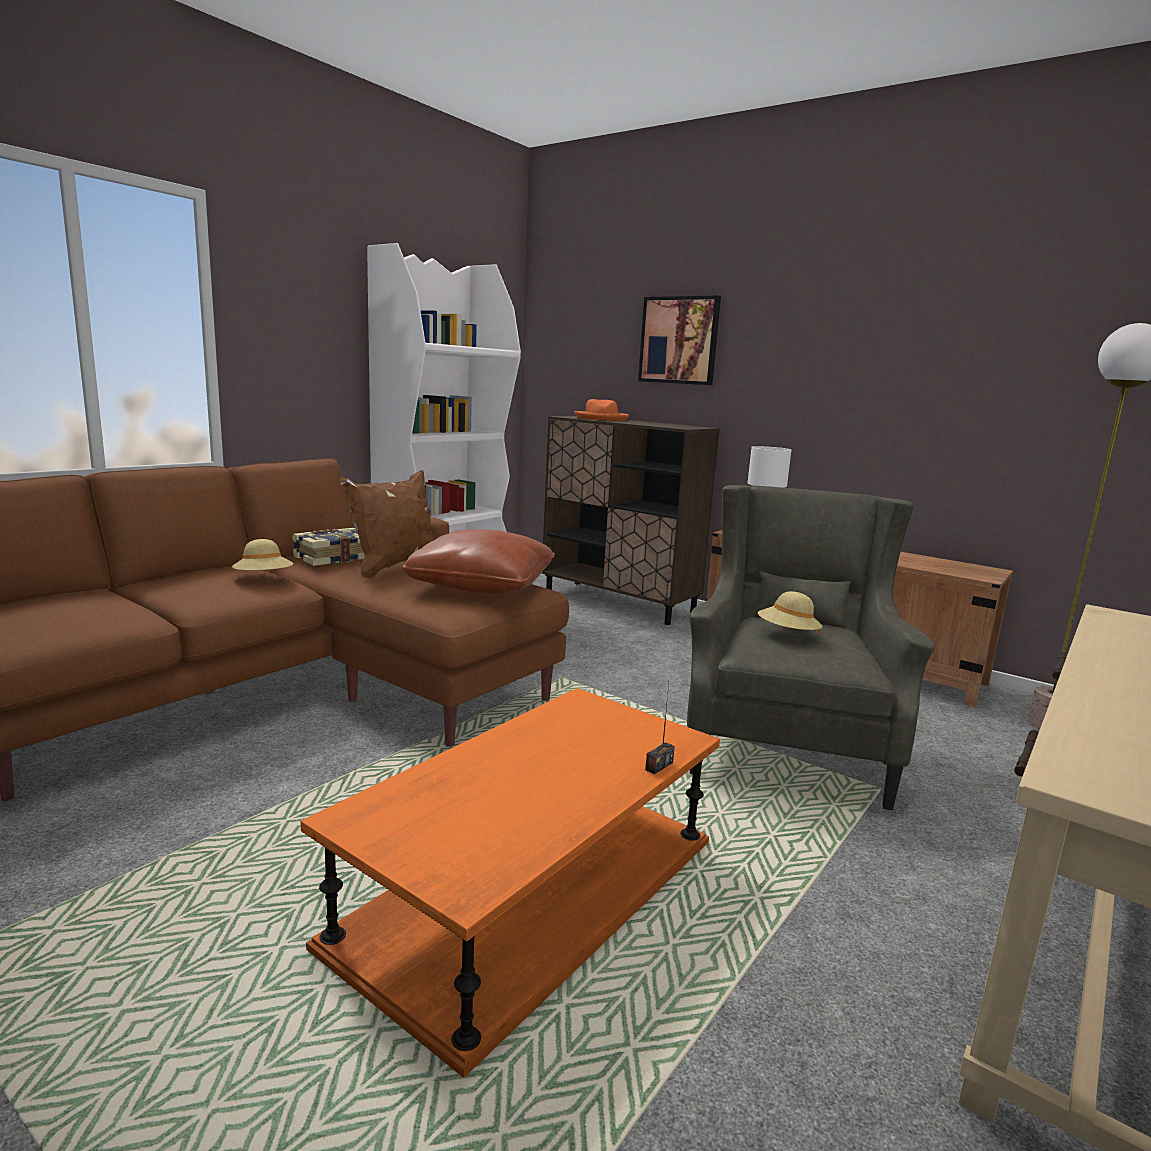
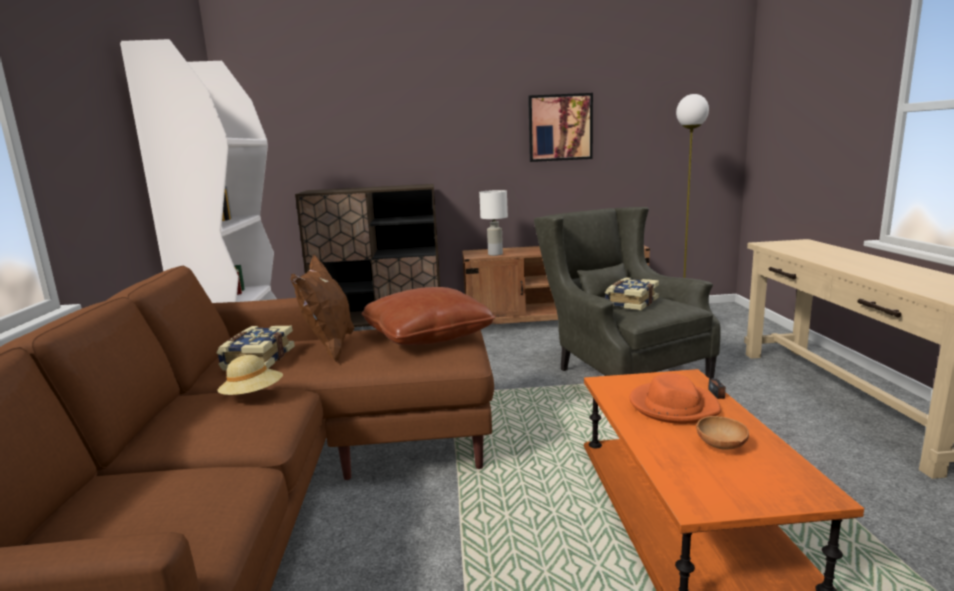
camera: 40 degrees left, 0 degrees up
(508, 802) = (720, 447): none -> brown bowl
(601, 419) = (337, 189): orange hat -> orange hat (673, 406)
(679, 340) = (385, 120): picture -> picture (560, 127)
(787, 634) = (630, 303): beige hat -> book

